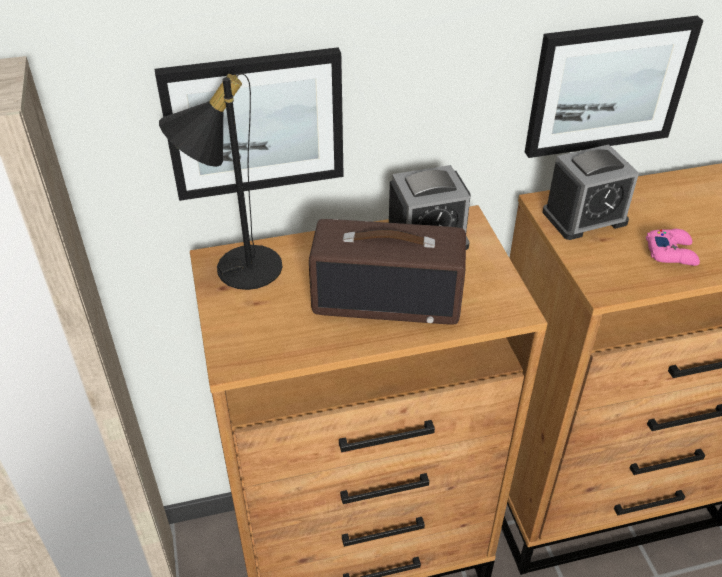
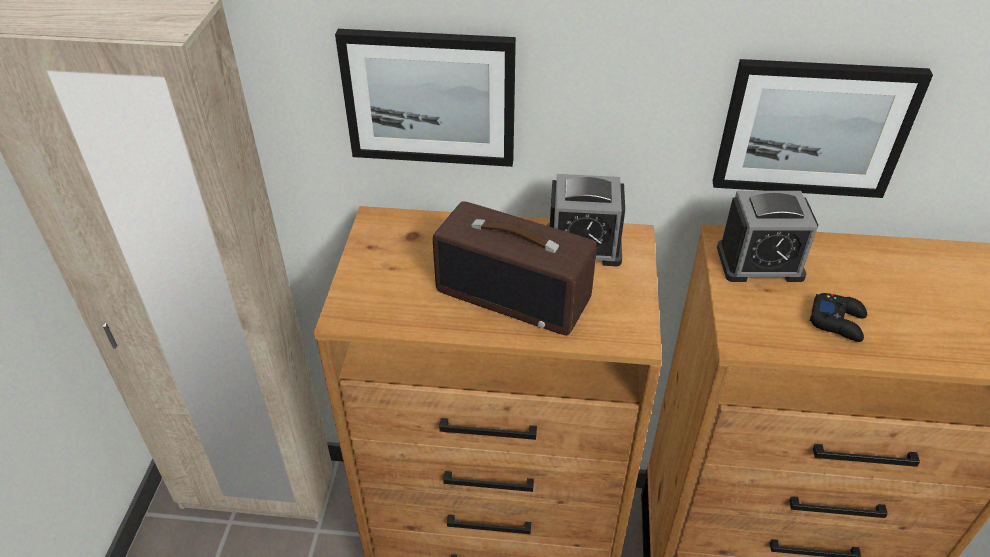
camera: 20 degrees right, 0 degrees up
(236, 267) = (391, 231): black table lamp -> none
(671, 252) = (837, 321): pink game controller -> black game controller

